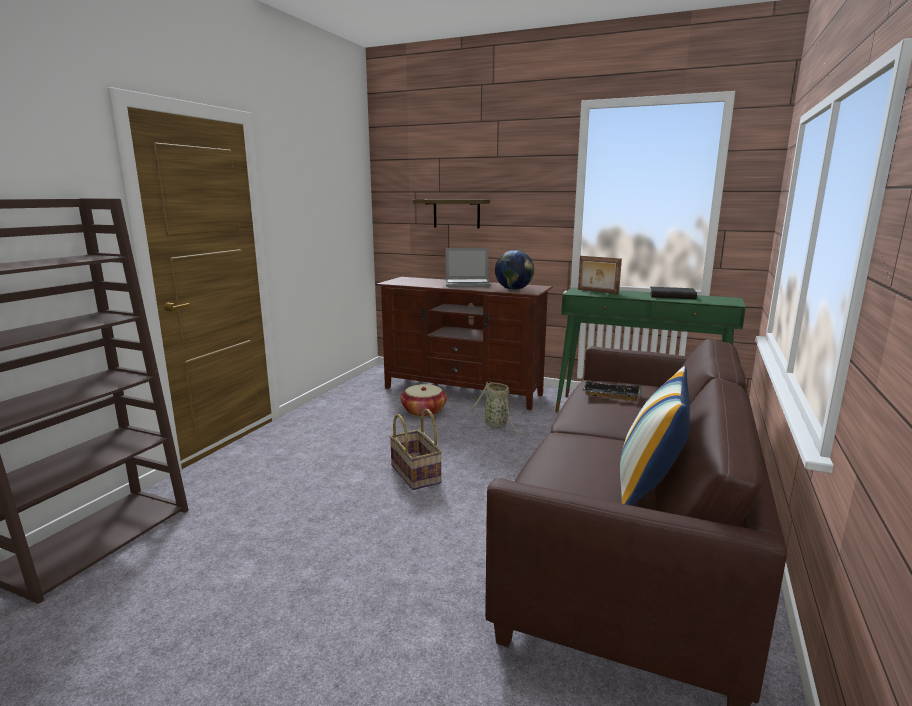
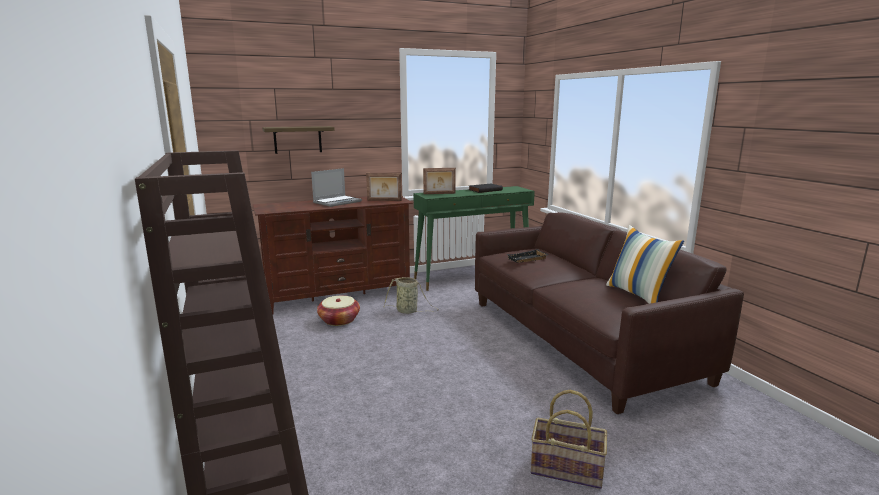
camera: 45 degrees left, 0 degrees up
(416, 474) = (420, 360): basket -> basket (567, 468)
(513, 289) = (384, 200): globe -> picture frame

